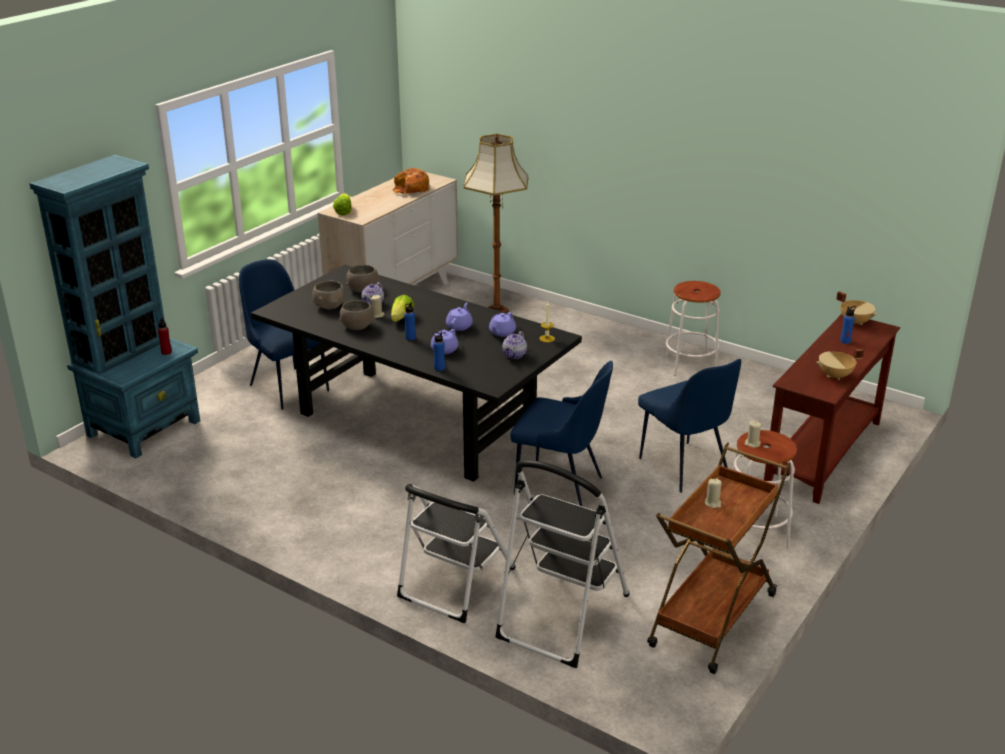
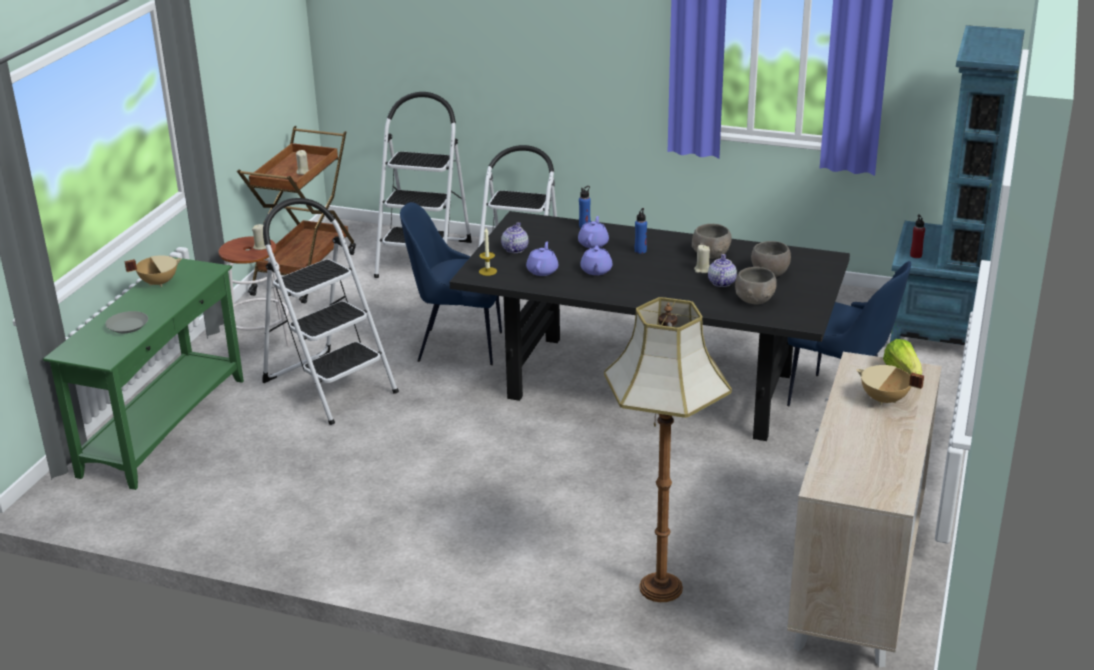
camera: 165 degrees right, 0 degrees up
(401, 318) = (670, 270): lettuce -> none
(410, 189) = (854, 447): bread -> none
(685, 467) = (328, 386): blue chair -> step ladder
(690, 364) = (321, 533): white stool -> none
(823, 454) = (163, 426): brown console table -> green console table
(845, 341) = (127, 326): blue bottle -> grey plate
(855, 322) = (100, 356): beige cooking pot -> beige cooking pot (884, 400)

